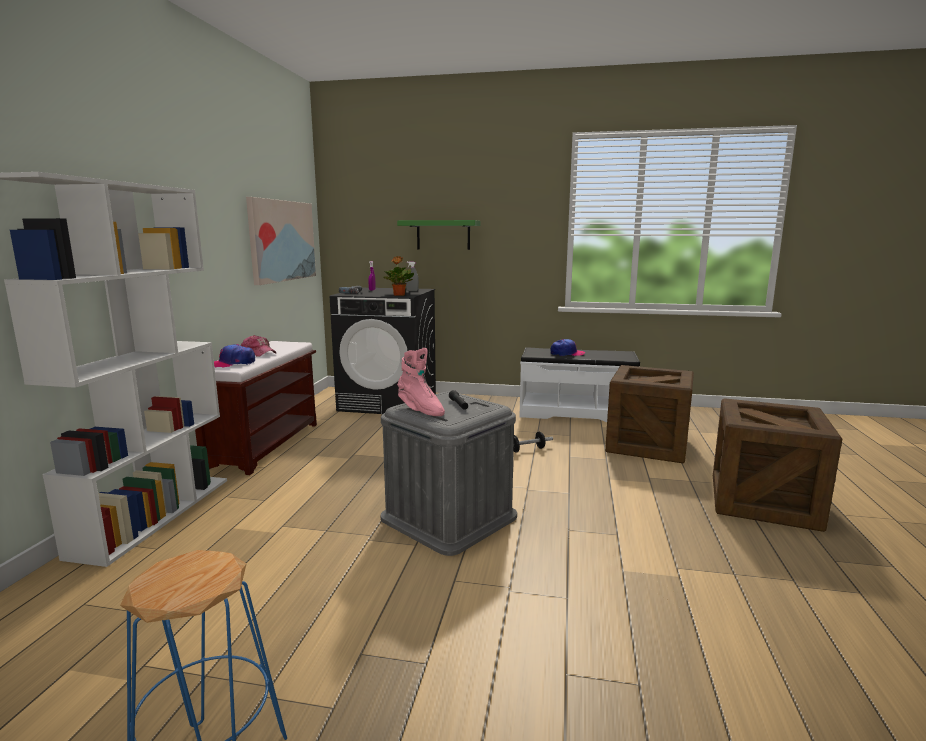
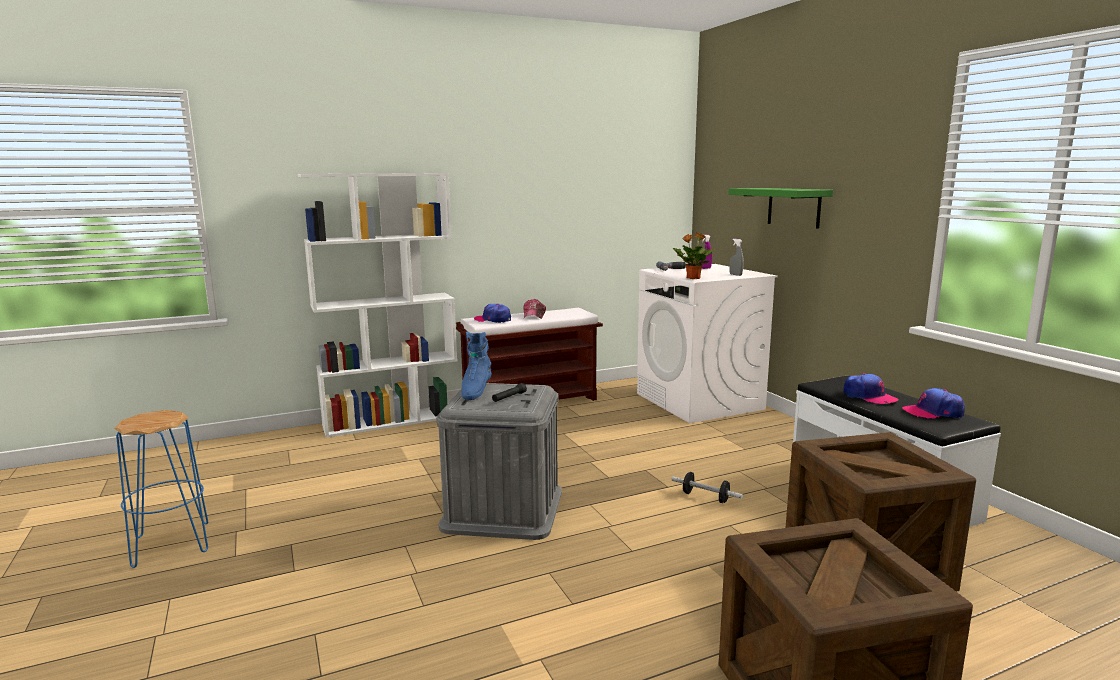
camera: 55 degrees right, 0 degrees up
(282, 240) = (617, 209): picture -> none
(389, 402) = (699, 401): black washing machine -> white washing machine
(420, 410) = (475, 391): pink boot -> blue boot
(605, 353) = (933, 412): none -> cap

